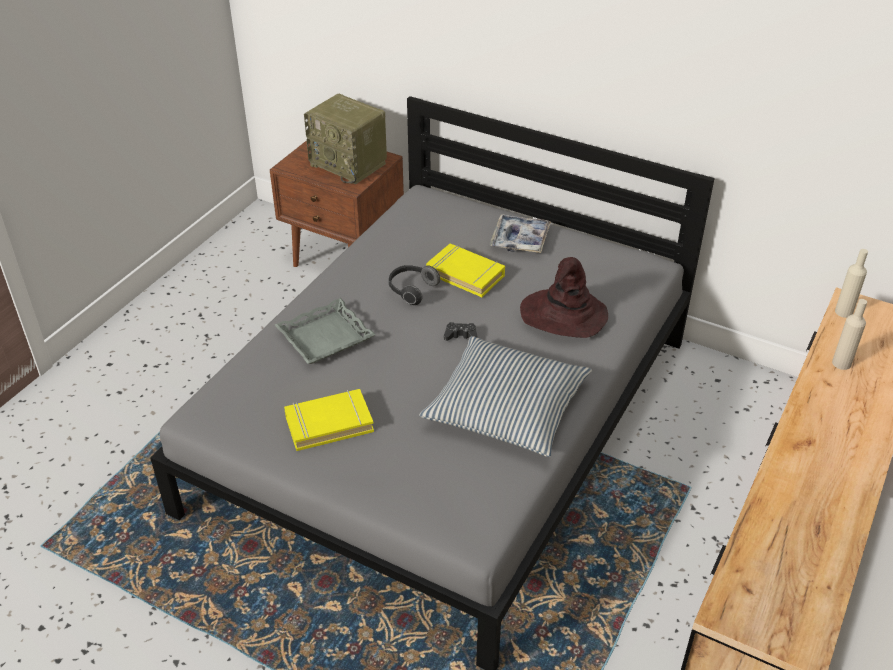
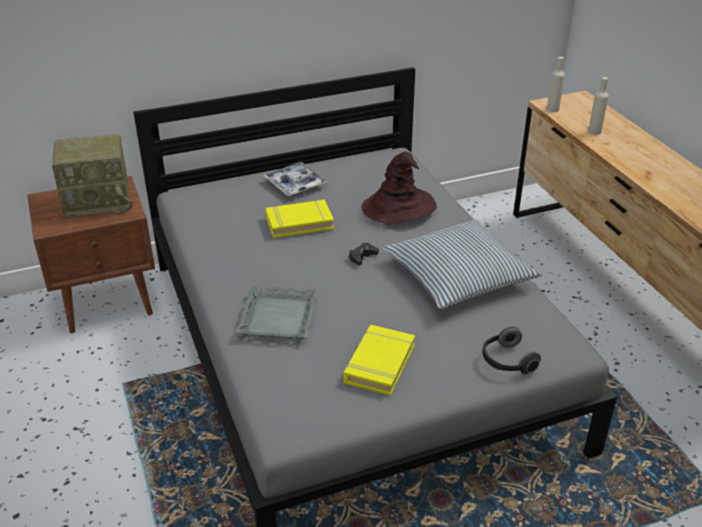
camera: 50 degrees left, 5 degrees down
(411, 290) = (282, 253): headphones -> headphones (506, 361)

